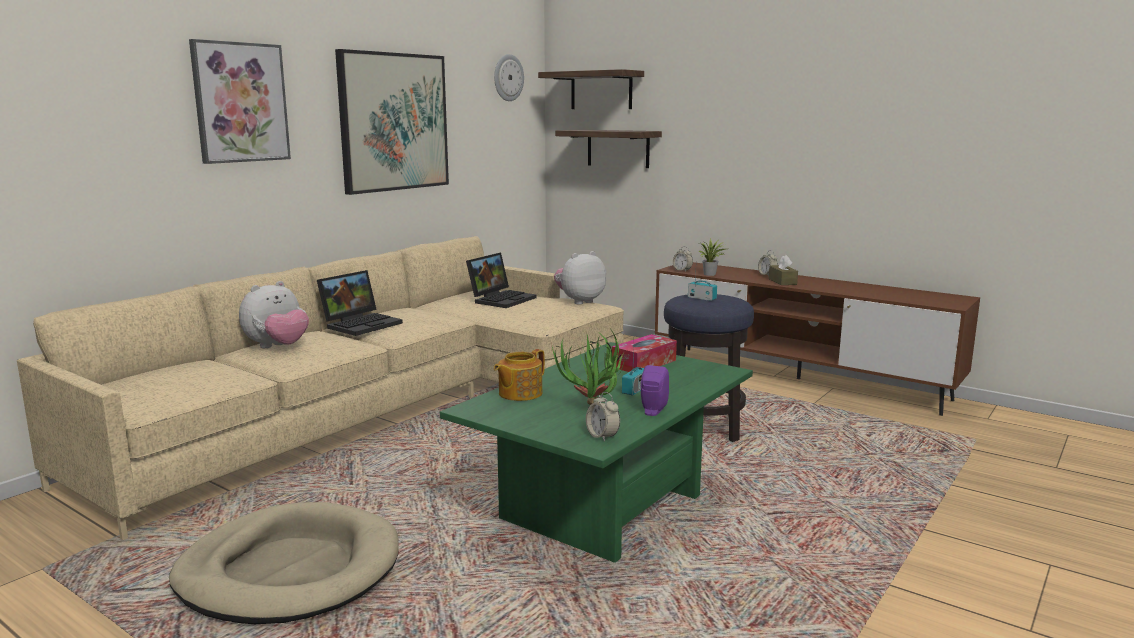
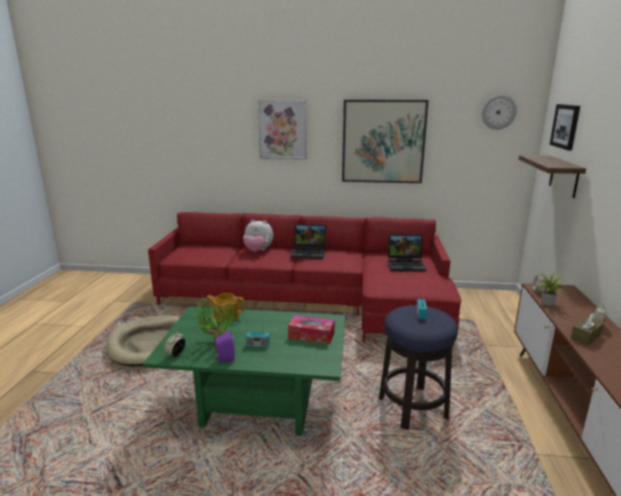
camera: 60 degrees right, 5 degrees up
(384, 411) = (313, 301): beige sofa -> red sofa
(579, 301) = (442, 284): plush toy -> none
(601, 90) = (565, 126): shelf -> picture

